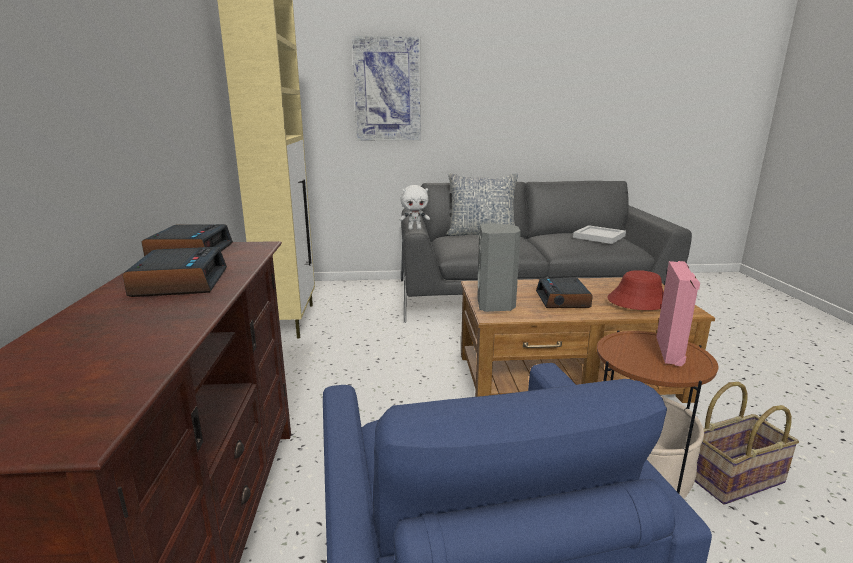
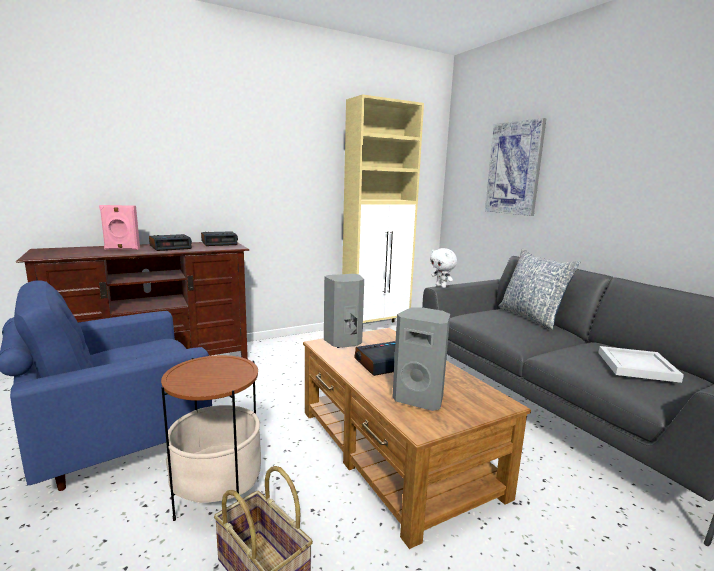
camera: 65 degrees right, 5 degrees down
(637, 301) = (420, 398): red hat -> grey speaker
(671, 351) = (217, 378): pink speaker -> pink speaker (122, 249)

